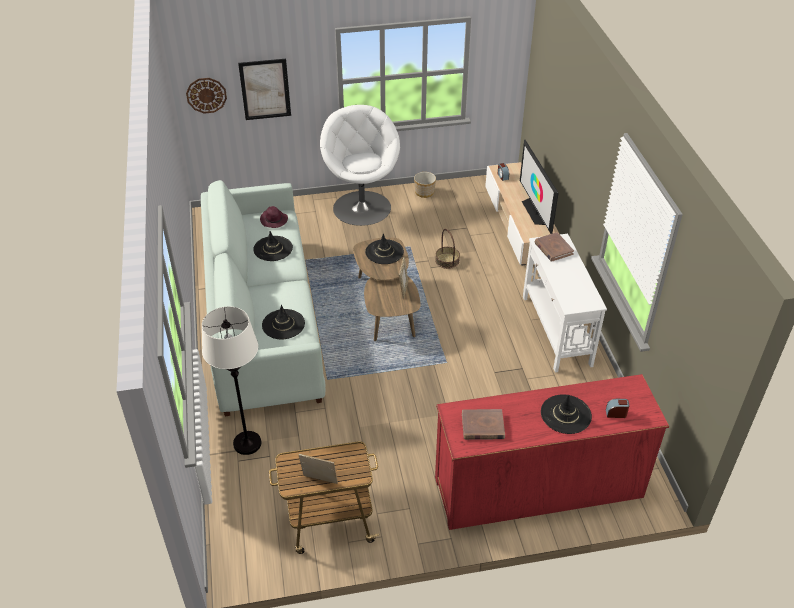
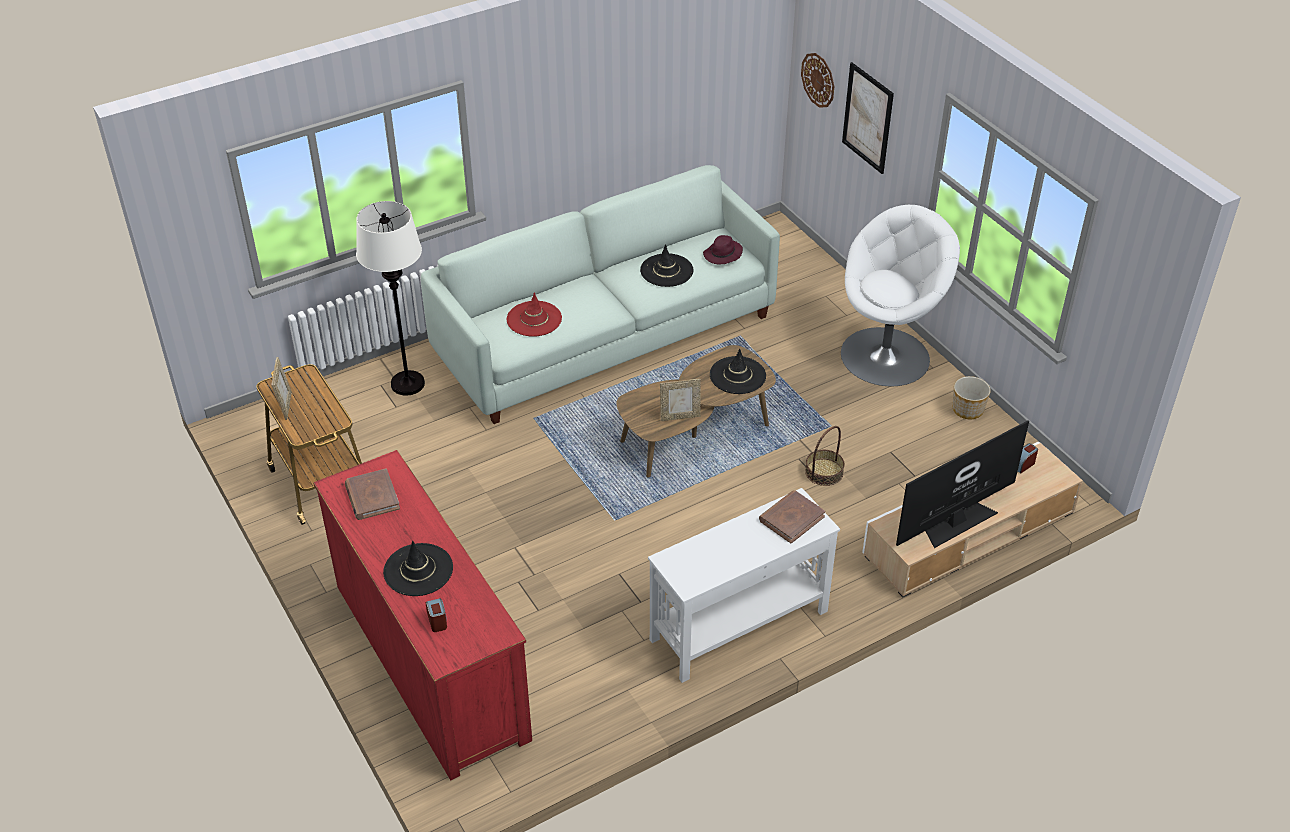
camera: 70 degrees right, 0 degrees up
(283, 324) = (534, 319): black hat -> red hat

